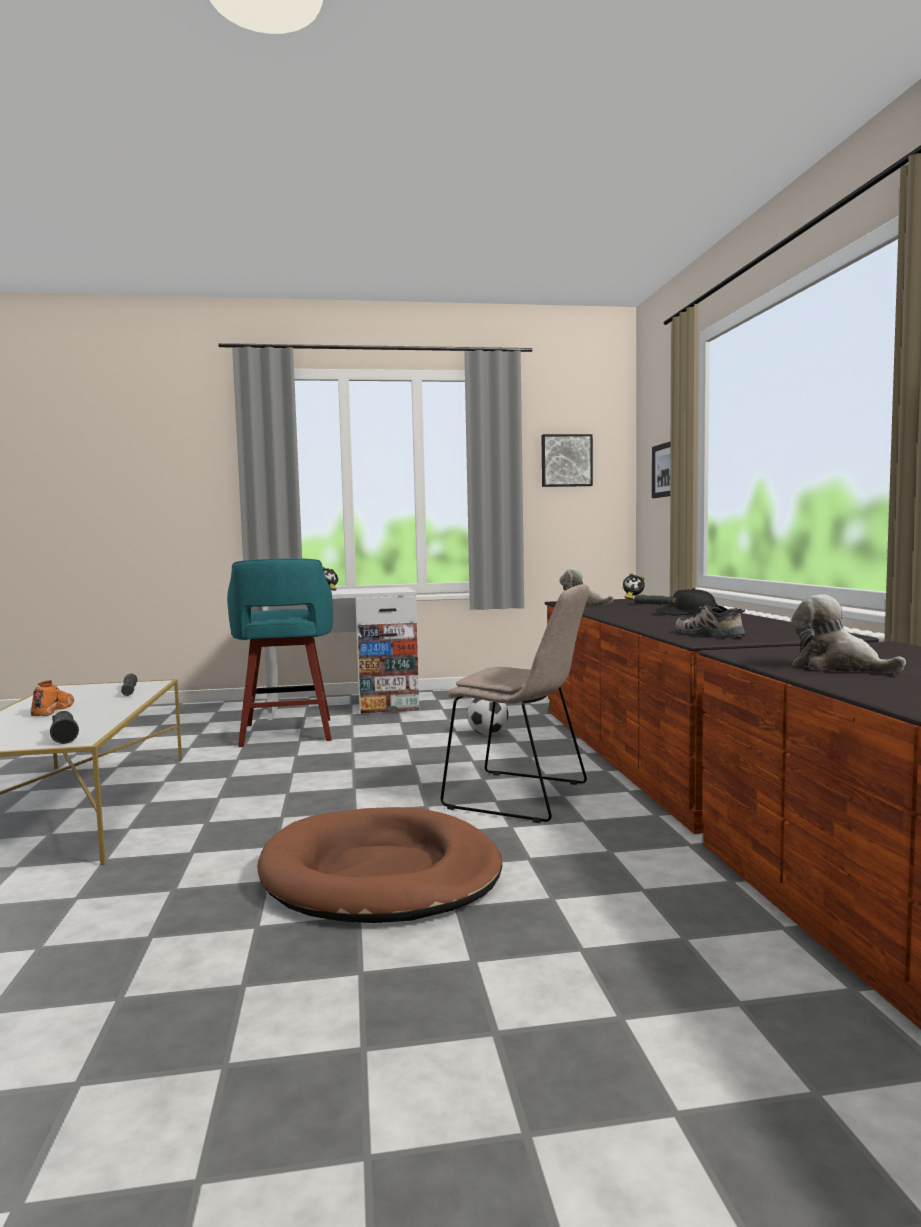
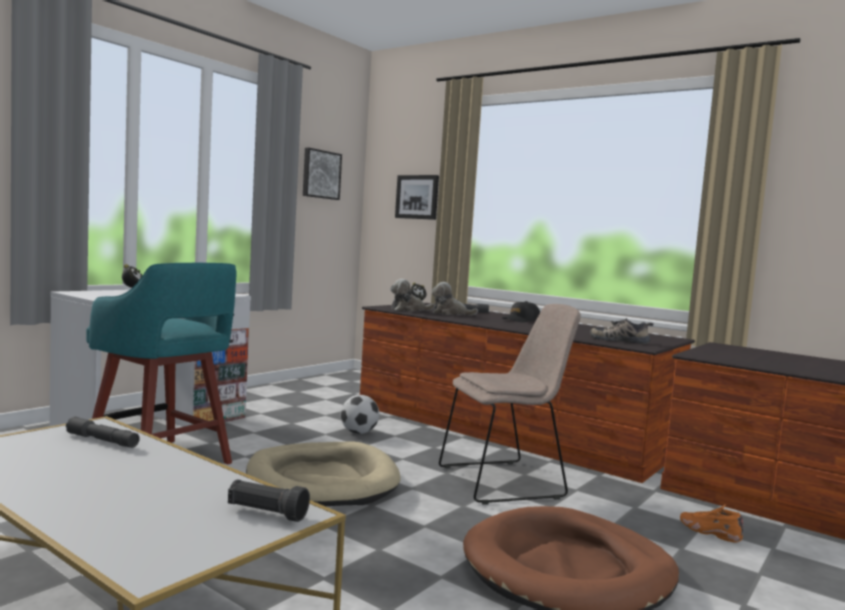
camera: 45 degrees left, 0 degrees up
(52, 710) = (94, 484): orange shoe -> orange shoe (709, 532)
(362, 764) = (322, 481): none -> beige dog bed
(838, 667) = (779, 364): plush toy -> plush toy (450, 314)

